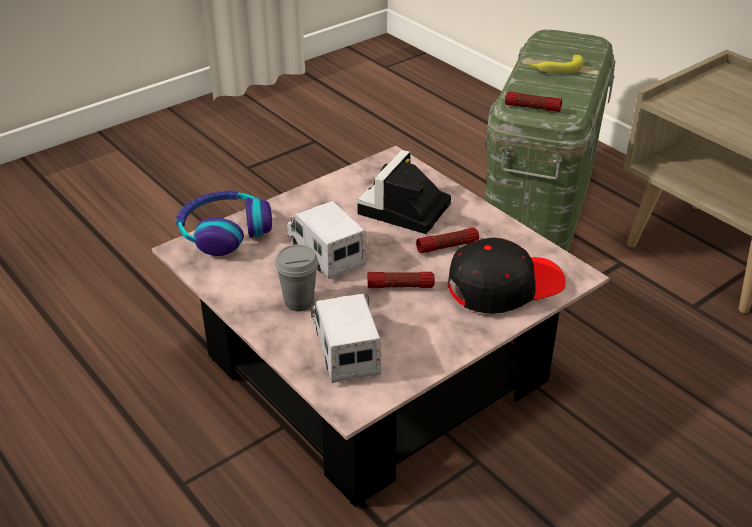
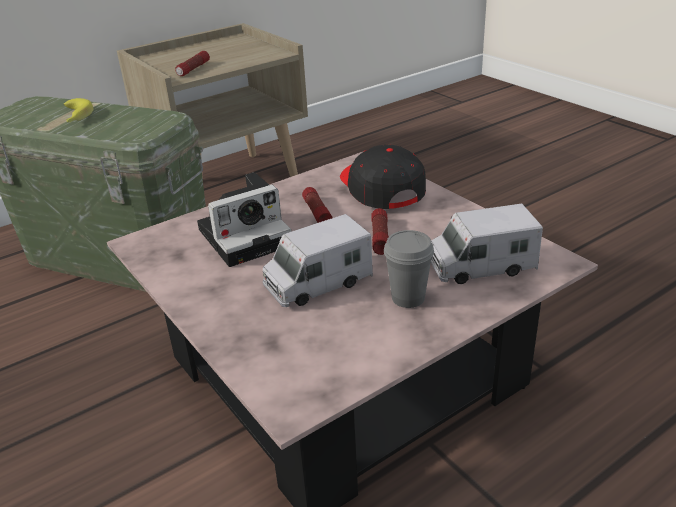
camera: 85 degrees left, 5 degrees down
(224, 232) = (256, 368): headphones -> none
(404, 210) = (247, 235): camera -> camera turned 60 degrees counterclockwise
(532, 108) = (147, 129): flashlight -> flashlight (193, 69)

